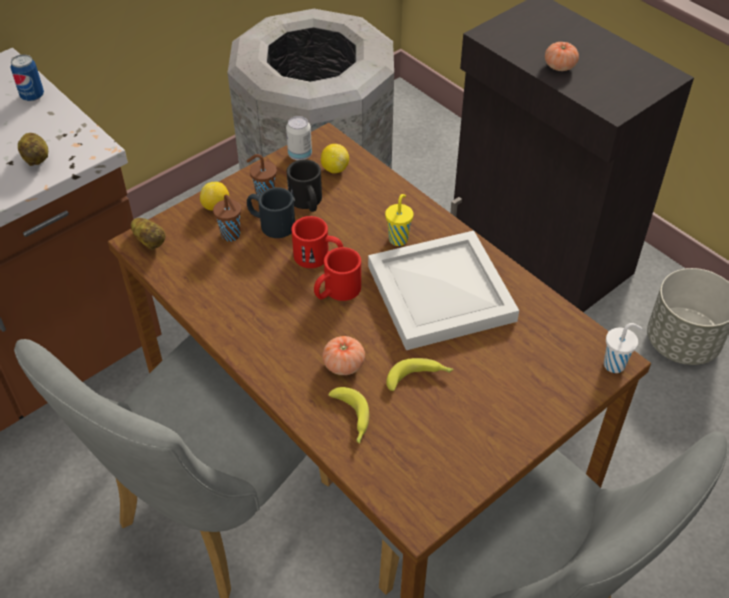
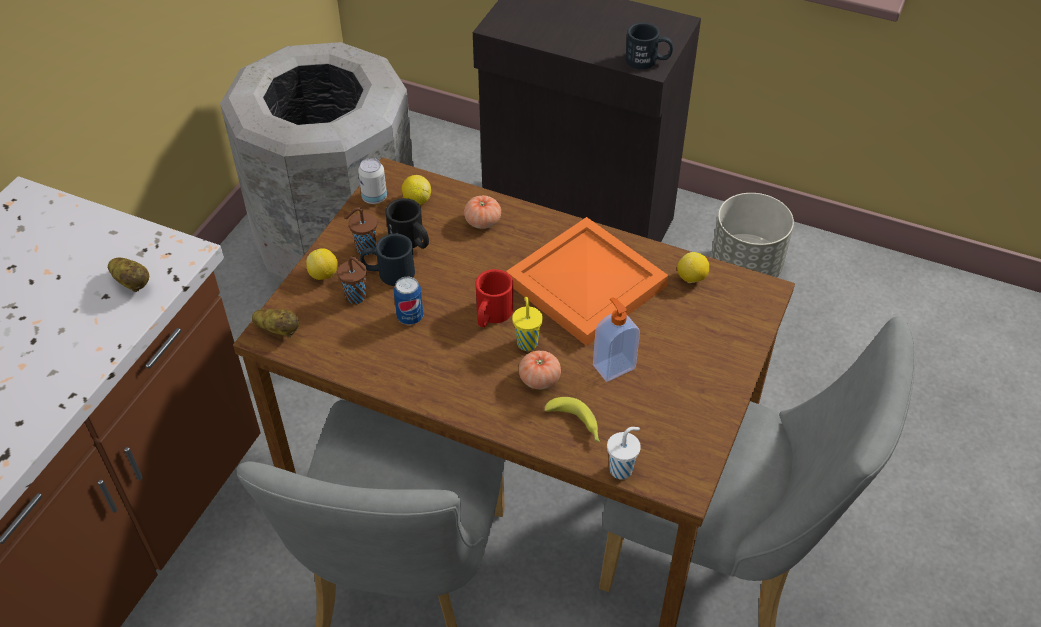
camera: 25 degrees left, 0 degrees up
(32, 96) = (80, 221): can -> can (410, 317)
(318, 257) = (455, 290): red mug -> none
(398, 238) = (518, 247): yellow cup -> yellow cup (527, 342)
(419, 378) = (613, 366): banana -> soap dispenser
(442, 291) = (586, 282): white tray -> orange tray
(546, 322) = (691, 278): none -> lemon
(559, 66) = (580, 40): tomato -> tomato (482, 221)
(614, 103) = (648, 61): none -> black mug
(615, 364) = (768, 294): white cup -> white cup (622, 469)

